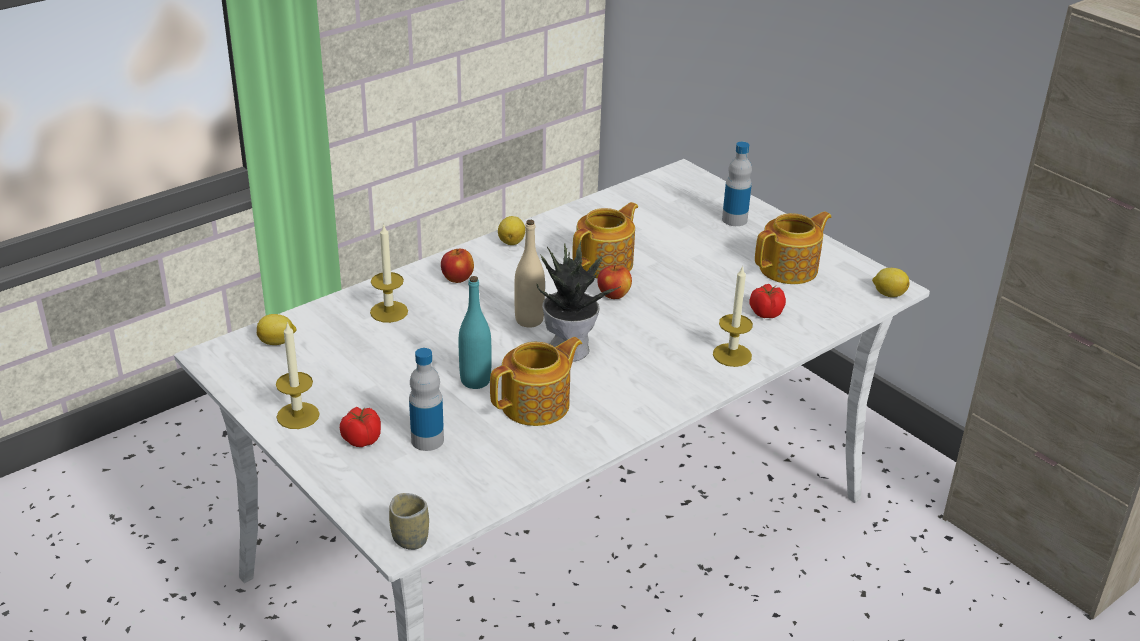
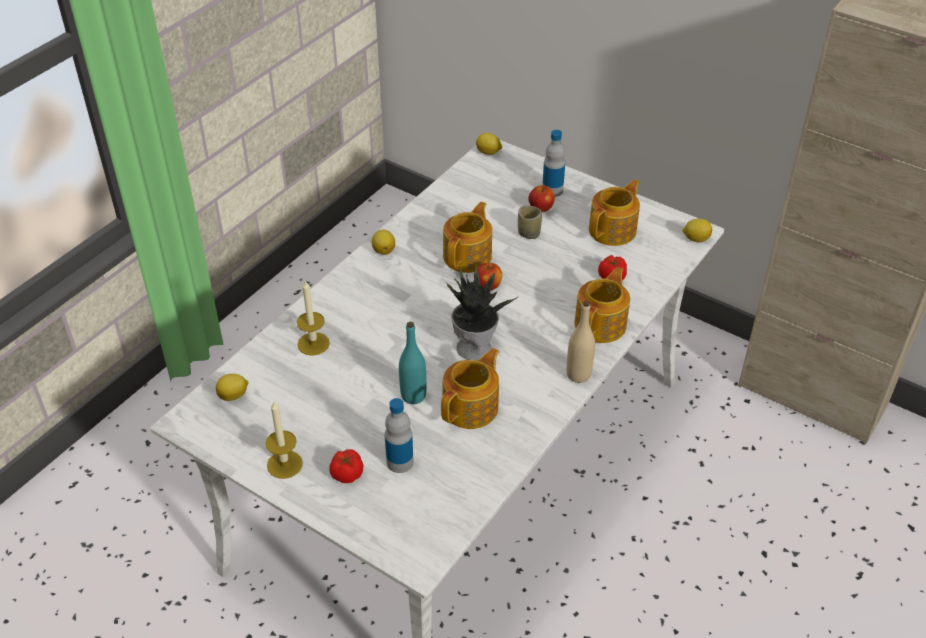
camera: 15 degrees left, 10 degrees up
(410, 539) = (427, 558): cup -> cup (529, 233)
(457, 279) = (355, 297): apple -> apple (540, 208)
(529, 320) = (431, 326): beige bottle -> beige bottle (578, 375)
(676, 174) = (489, 152): none -> lemon
(732, 355) = (601, 324): candle -> teapot

